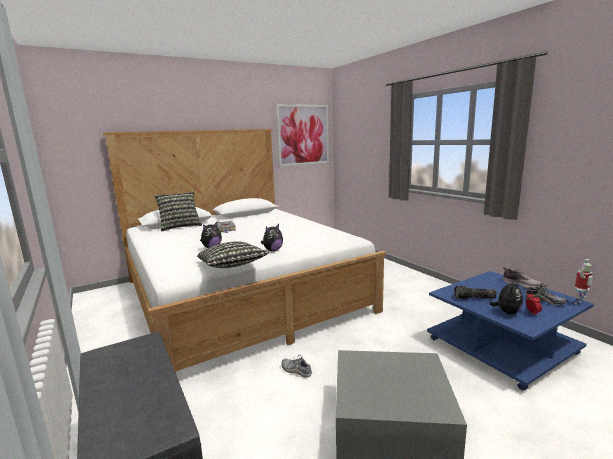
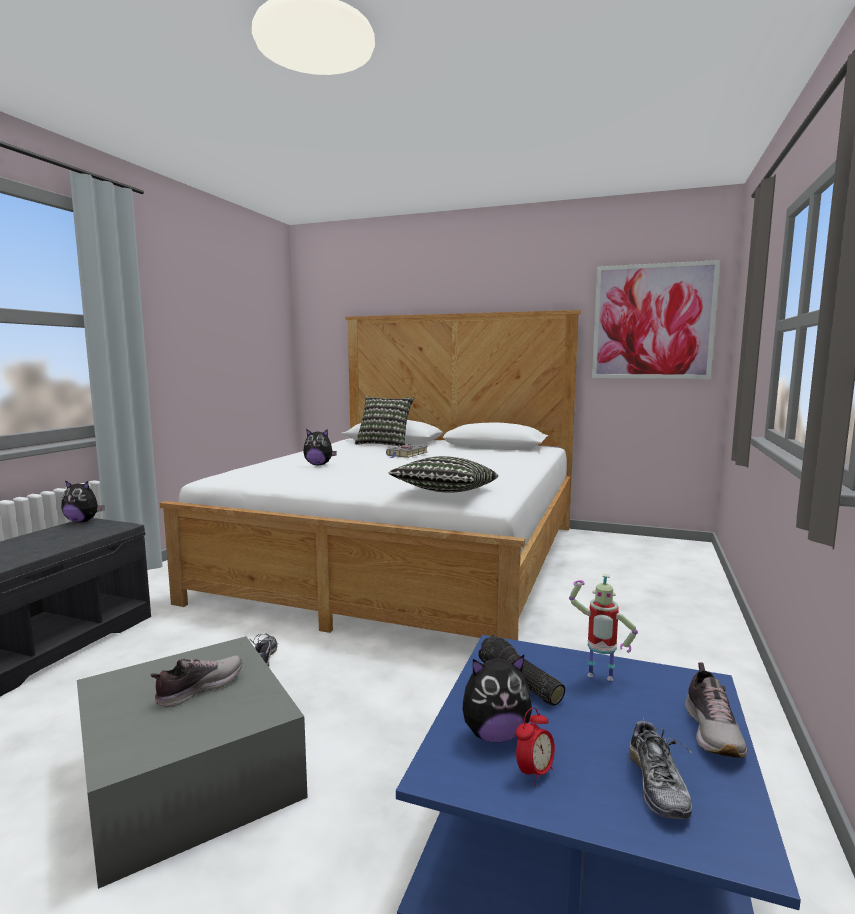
camera: 50 degrees right, 5 degrees down
(232, 266) = (271, 484): pillow -> pillow (445, 493)
(272, 250) = (356, 483): plush toy -> plush toy (83, 521)
(387, 375) = (198, 688): none -> shoe
(579, 303) = (742, 860): toy robot -> toy robot (599, 679)

